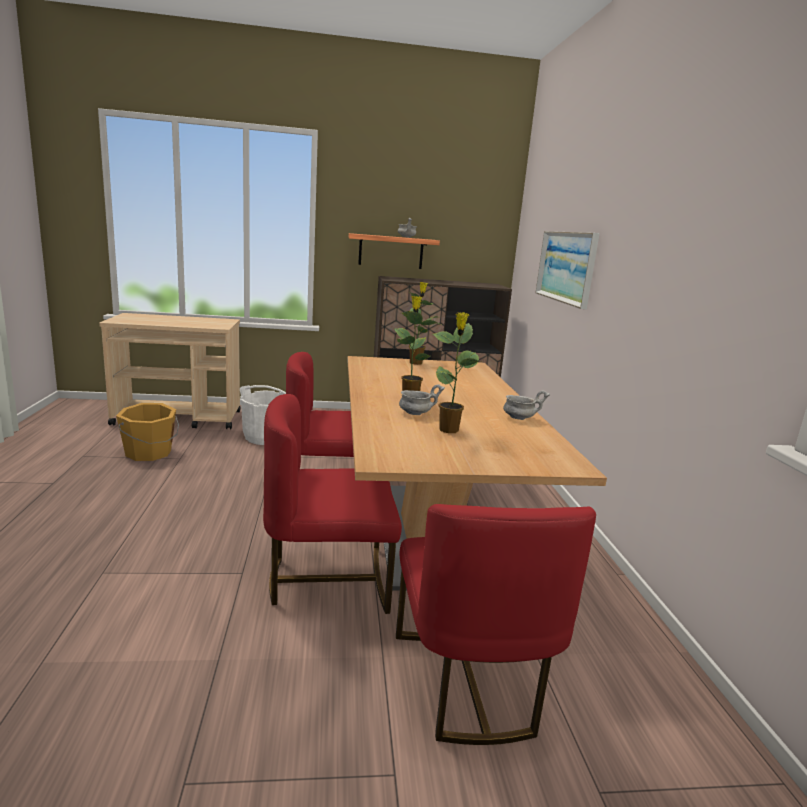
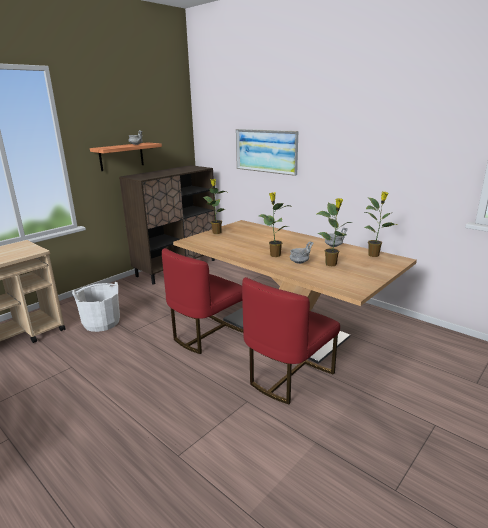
camera: 40 degrees left, 5 degrees up
(149, 453) = (39, 376): orange bucket -> none
(469, 682) = (399, 377): red chair -> none
(548, 447) = (374, 255): none -> potted plant

